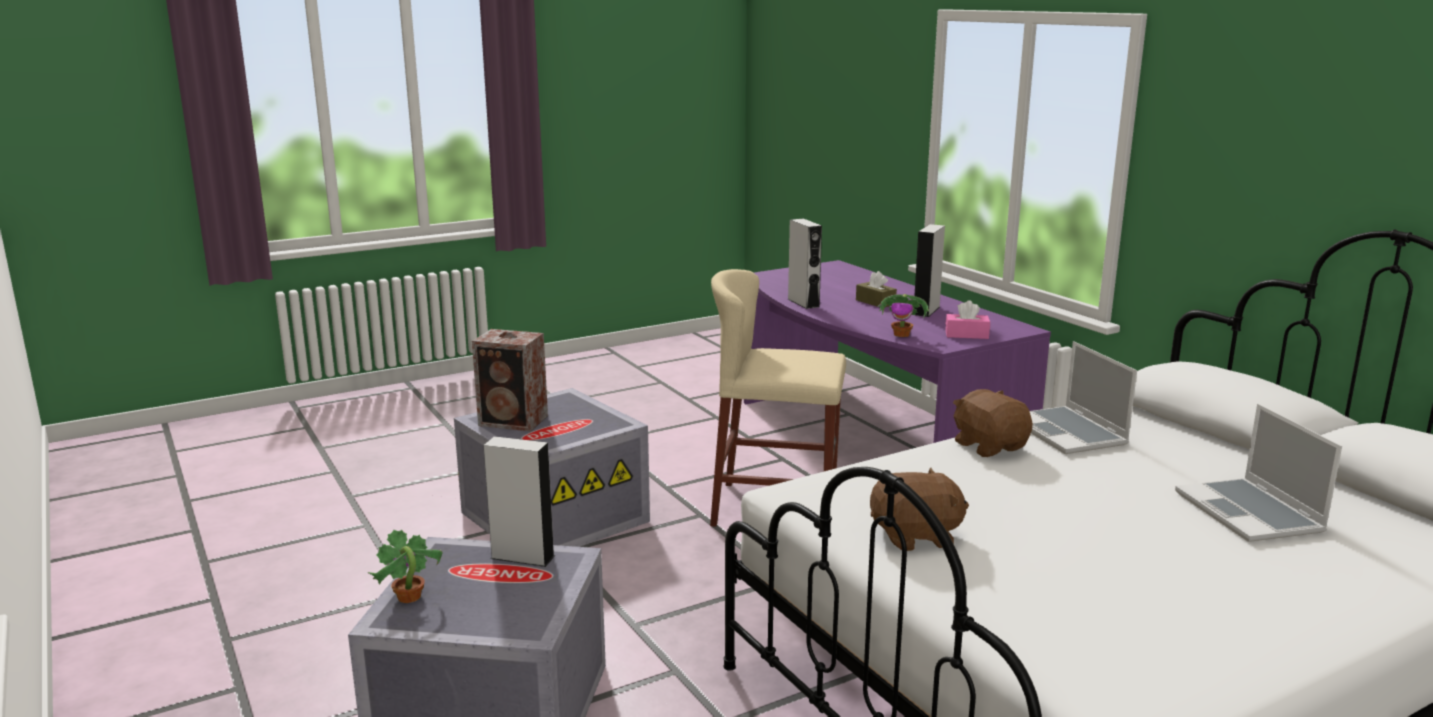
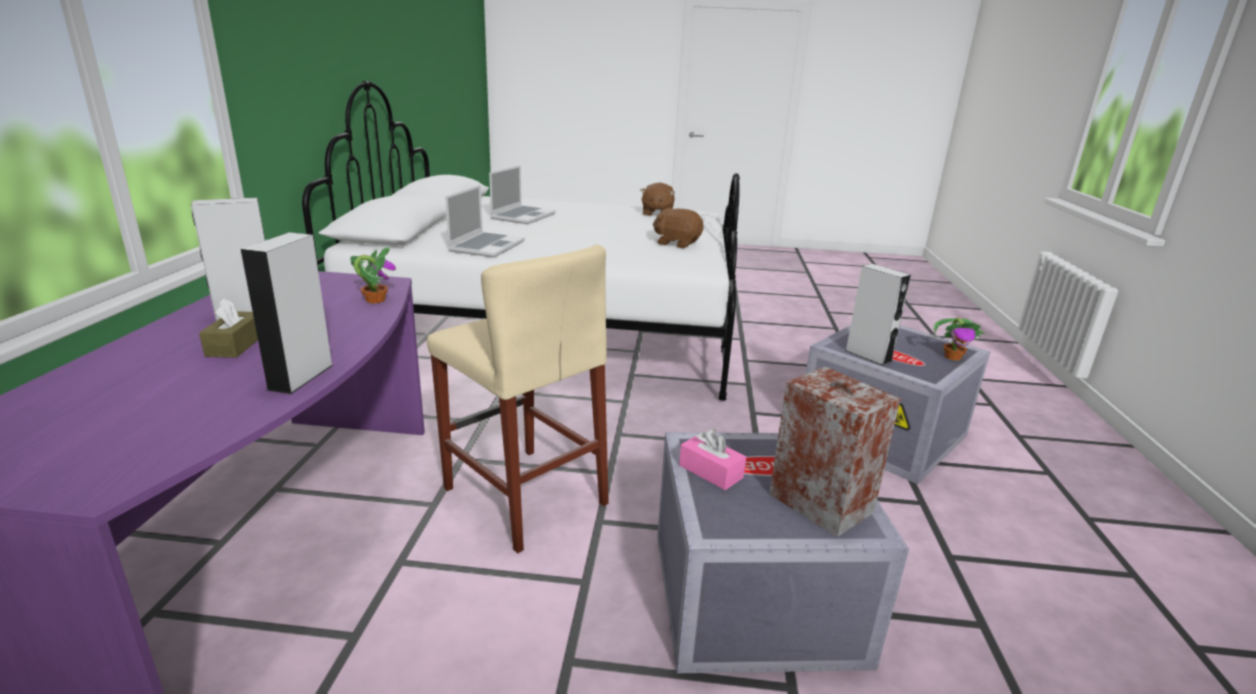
camera: 145 degrees left, 5 degrees up
(966, 335) = (332, 283): pink tissue box -> pink tissue box (710, 471)
(989, 446) = (546, 253): brown plush toy -> brown plush toy (656, 213)

